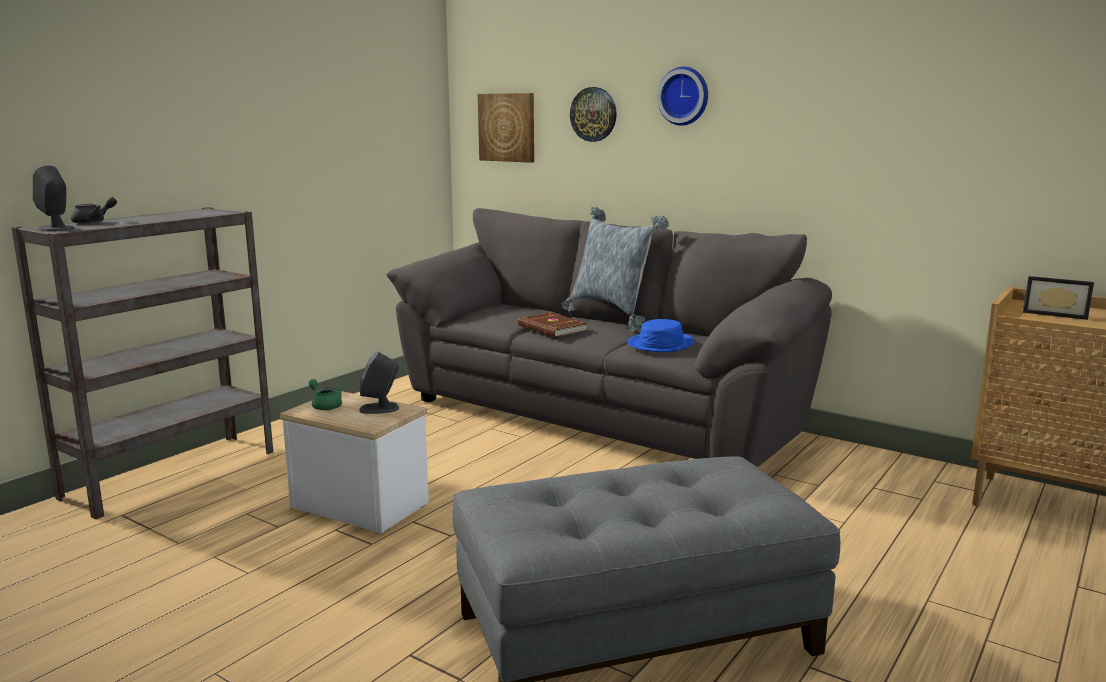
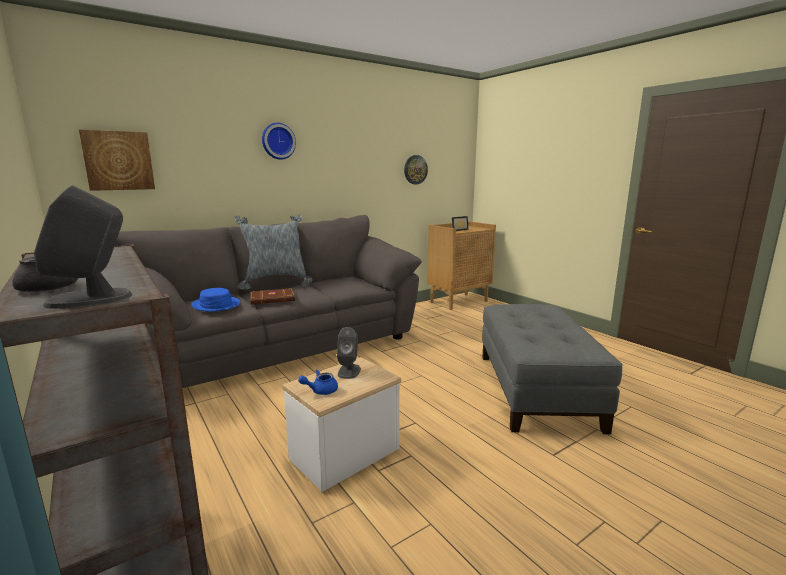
camera: 70 degrees left, 0 degrees up
(325, 405) = (320, 390): green teapot -> blue teapot
(593, 114) = (209, 151): wall clock -> wall clock (415, 169)
(660, 343) = (341, 285): blue hat -> blue hat (216, 305)

